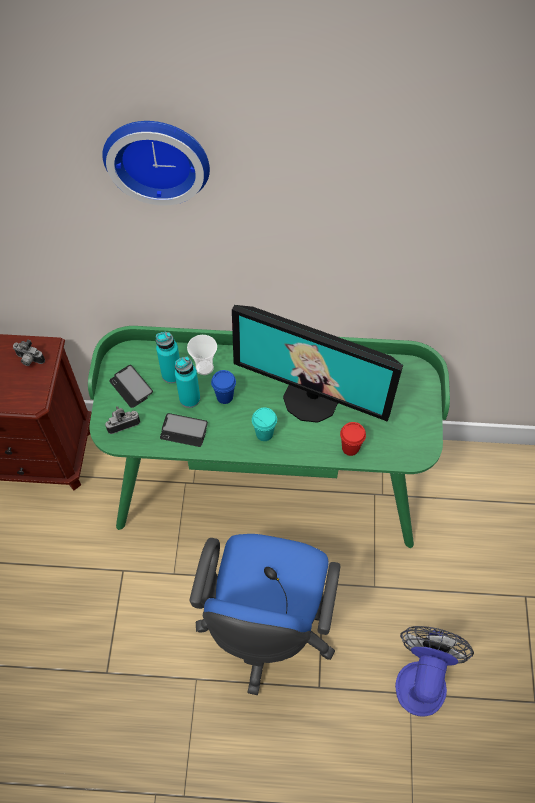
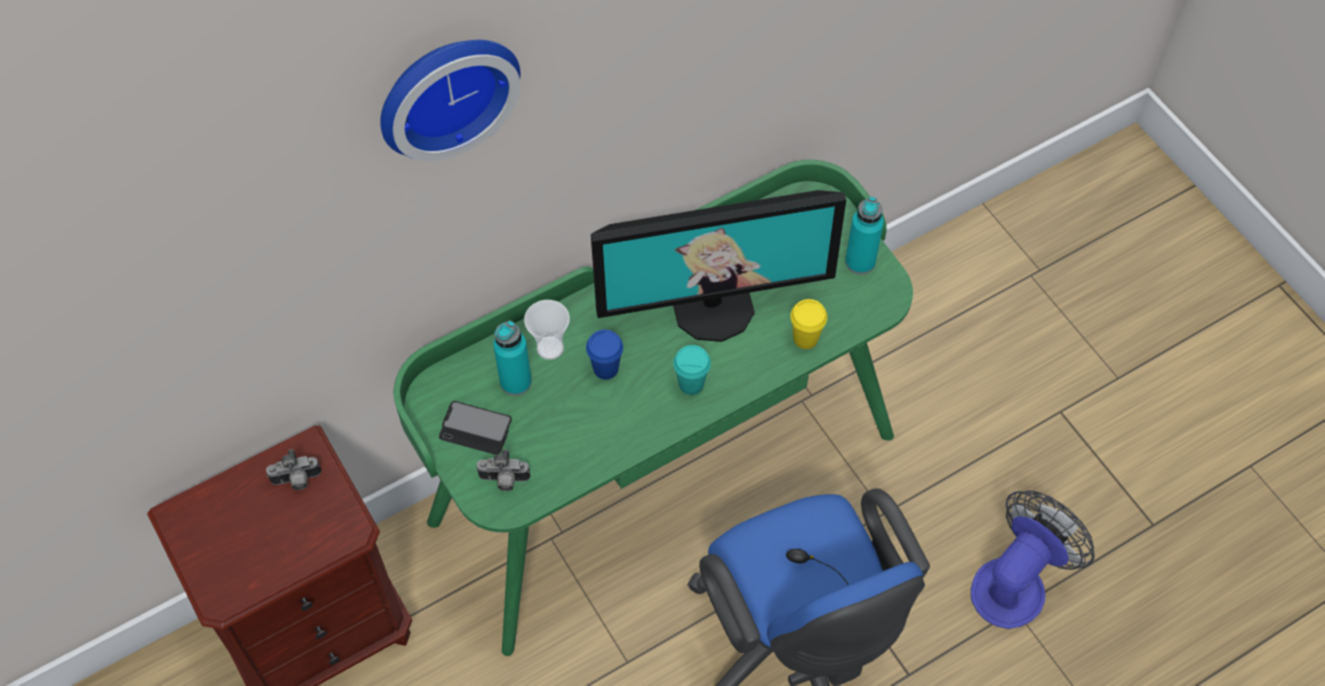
camera: 35 degrees left, 0 degrees up
(123, 423) = (504, 481): camera -> camera turned 120 degrees counterclockwise
(184, 431) = (589, 441): phone -> none
(189, 399) = (564, 398): turquoise bottle -> turquoise bottle (860, 262)
(350, 448) = (805, 338): red cup -> yellow cup
(422, 678) = (1016, 582): fan -> fan turned 60 degrees clockwise

